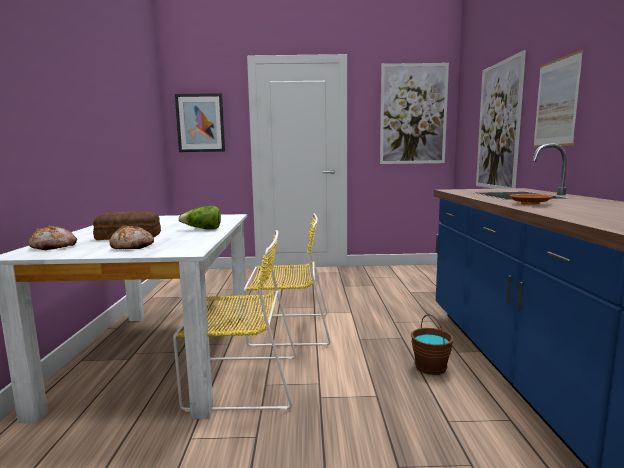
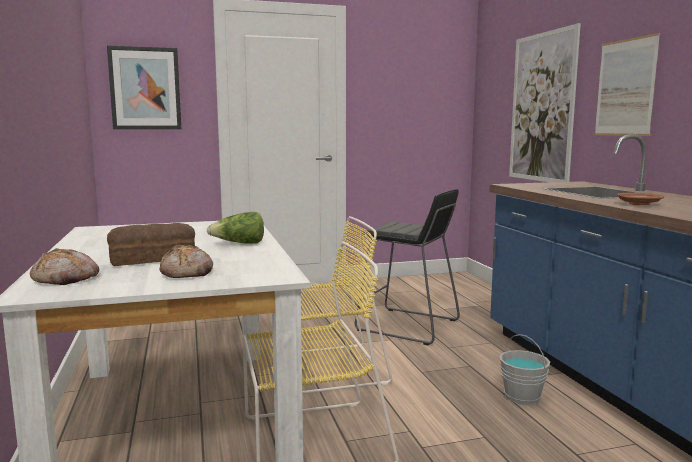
camera: 15 degrees left, 0 degrees up
(372, 303) = (408, 326): none -> black stool
(413, 114) = (425, 86): picture -> none
(431, 367) = (522, 396): brown bucket -> grey bucket

